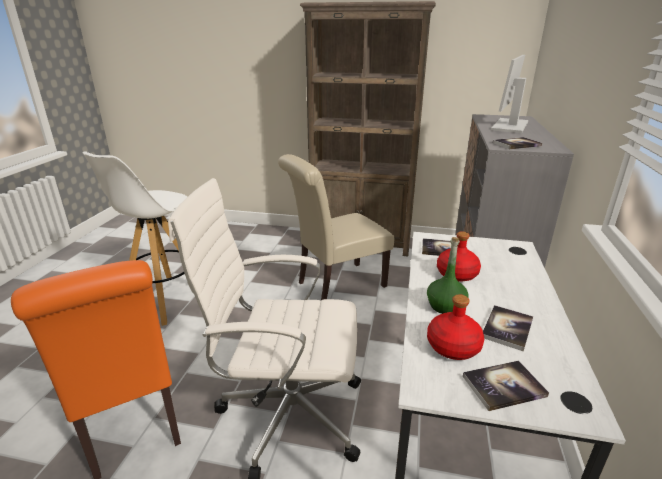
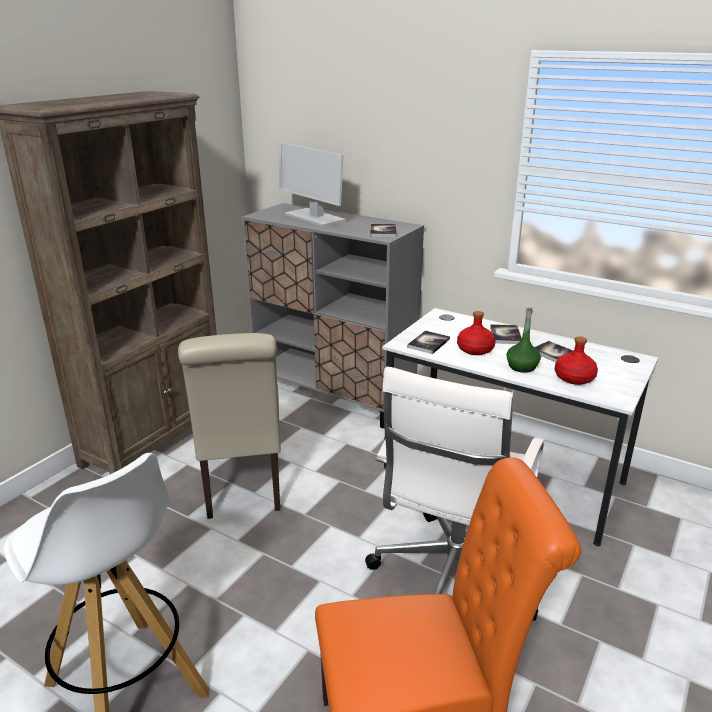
camera: 70 degrees left, 0 degrees up
(504, 386) = (616, 374): book -> book (505, 335)

